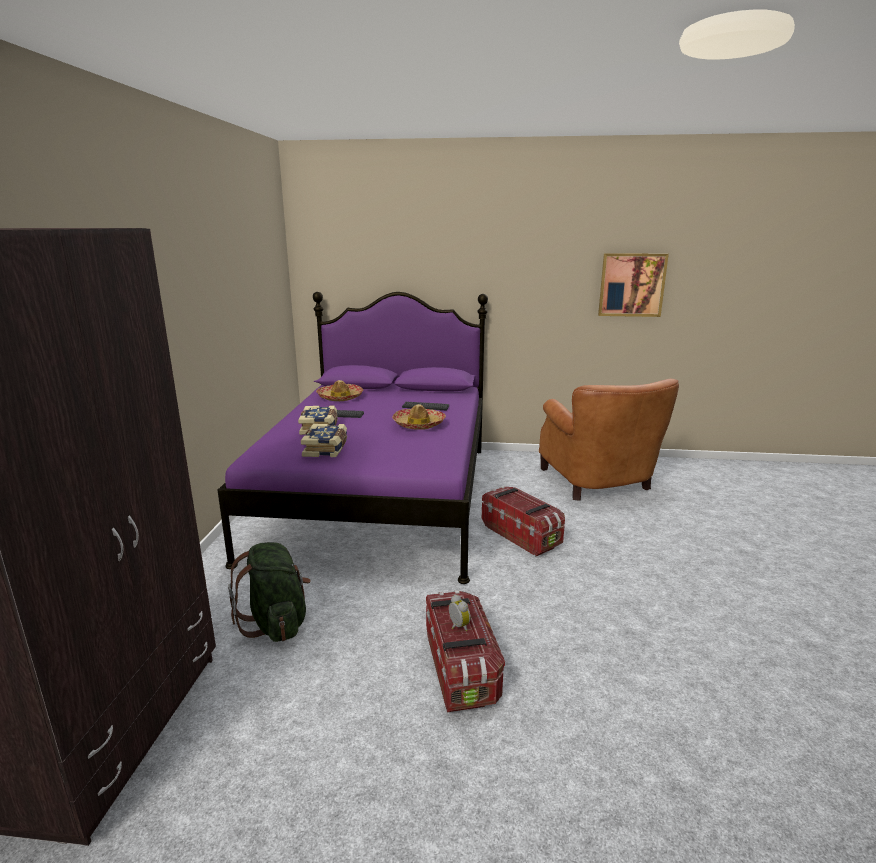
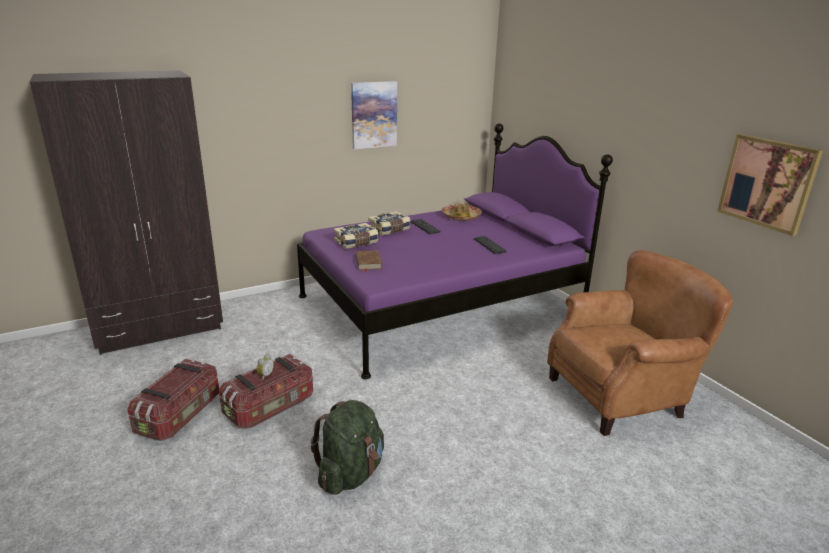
camera: 55 degrees right, 5 degrees up
(223, 294) = (374, 115): none -> picture
(276, 623) = (264, 332): green backpack -> green backpack (351, 474)
(387, 458) = (368, 263): none -> brown book
(419, 424) = (445, 254): hat -> none
(521, 535) = (461, 382): storage box -> storage box (181, 415)
(597, 482) = (621, 395): brown armchair -> brown armchair turned 150 degrees counterclockwise

